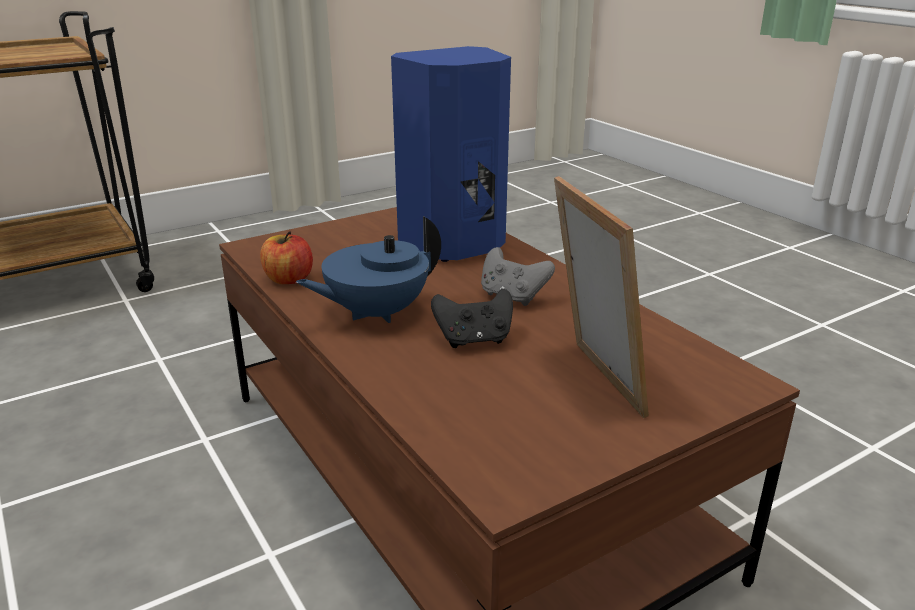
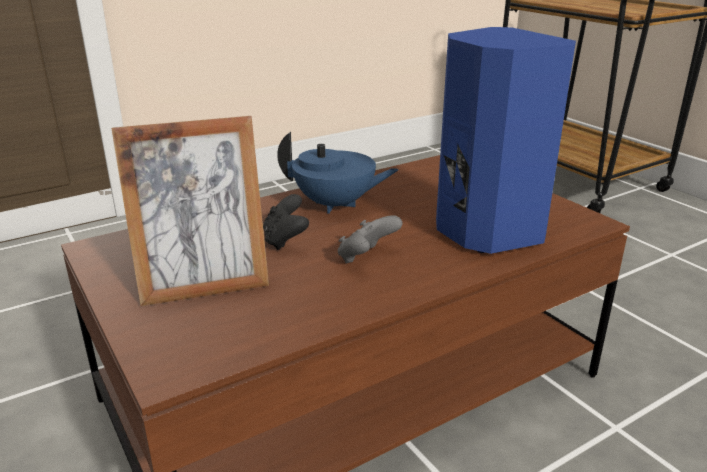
camera: 90 degrees right, 0 degrees up
(288, 279) = (393, 175): apple -> none
(375, 313) = (335, 205): blue teapot -> blue teapot turned 135 degrees clockwise

